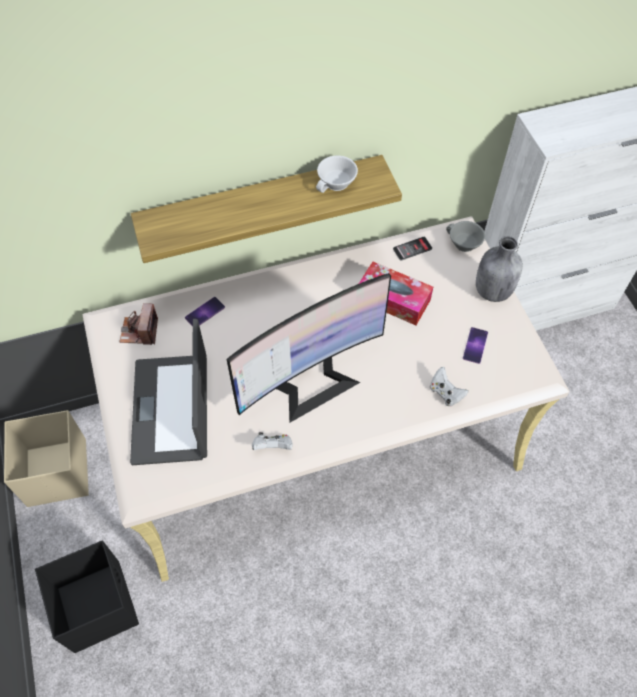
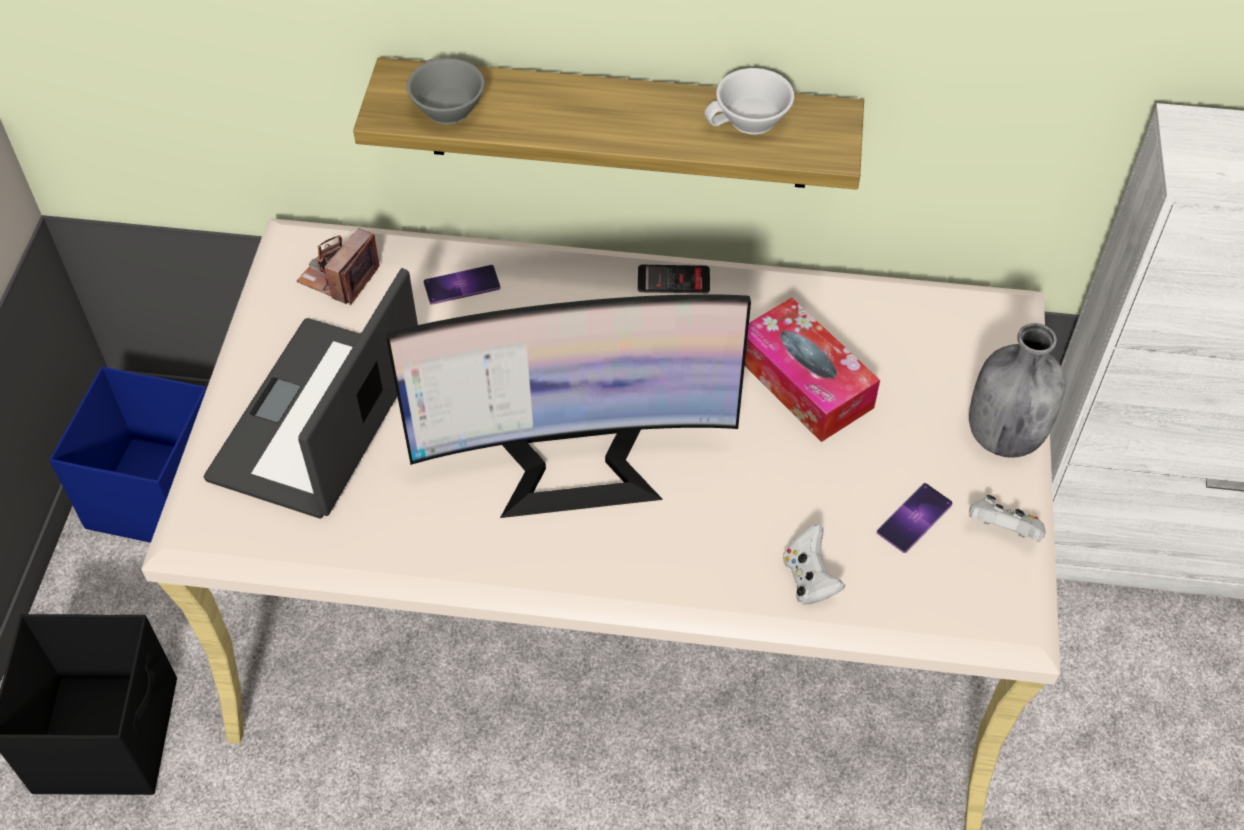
camera: 25 degrees right, 5 degrees down
(57, 474) = (157, 495): beige storage box -> blue storage box
(273, 447) = (449, 546): white game controller -> white game controller (1003, 531)
(412, 249) = (890, 308): phone -> phone (673, 280)
(463, 244) = (993, 333): grey cup -> grey cup (444, 108)

